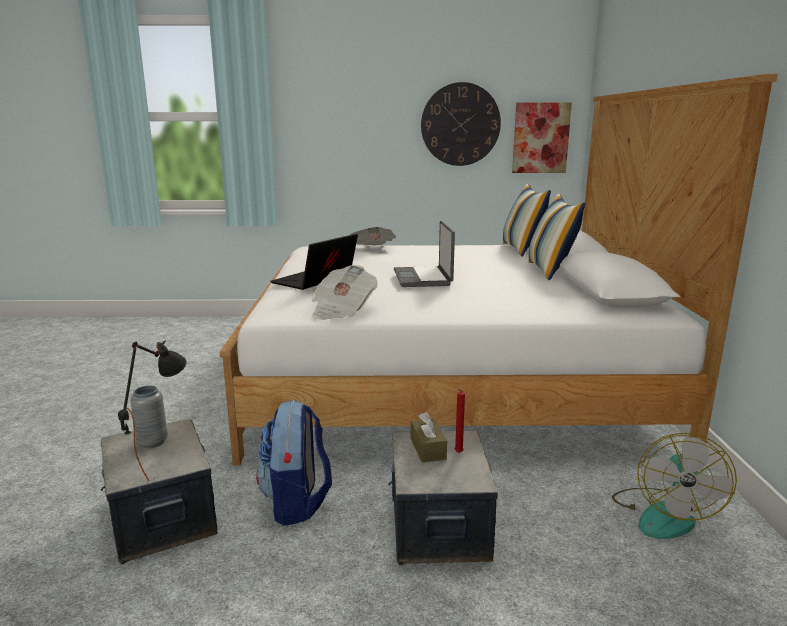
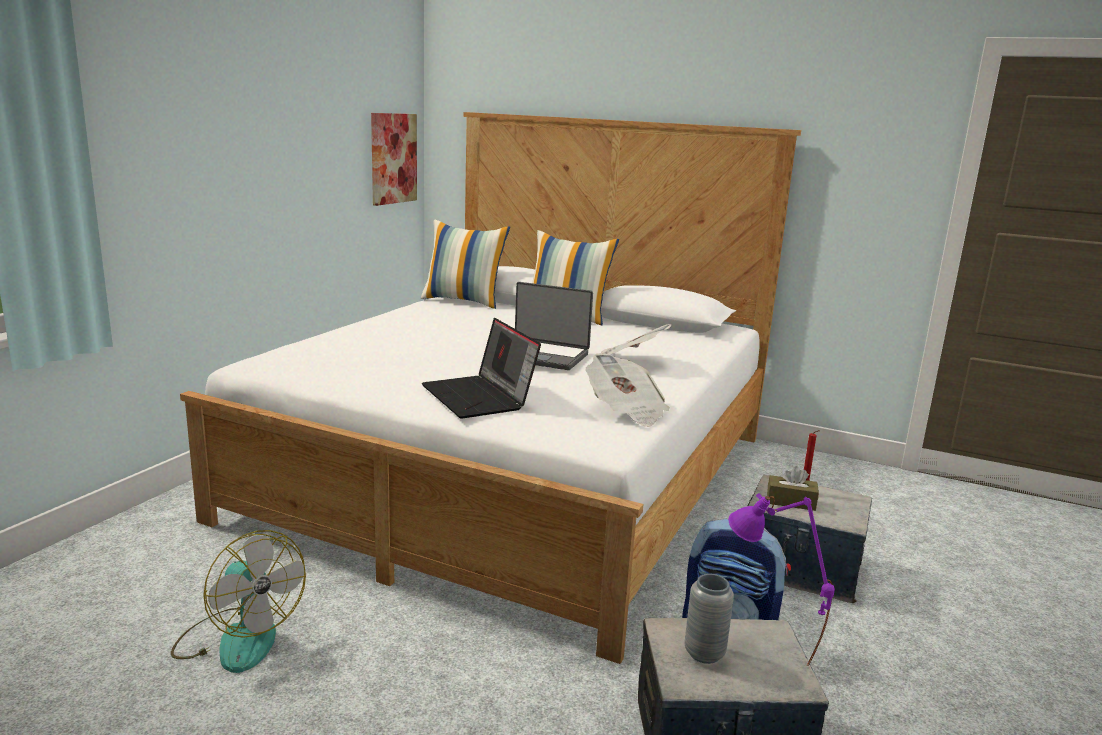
camera: 65 degrees left, 0 degrees up
(162, 463) = (765, 651): black table lamp -> purple table lamp
(373, 249) = (347, 343): newspaper -> newspaper (630, 360)
(460, 124) = (322, 143): wall clock -> none
(663, 514) = (816, 479): fan -> fan (238, 638)

